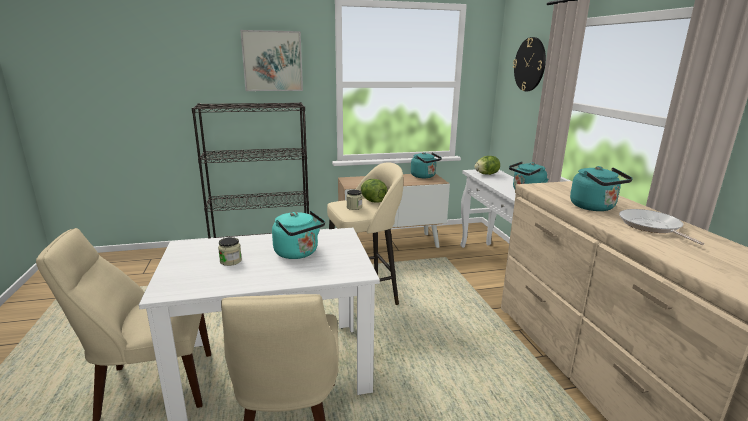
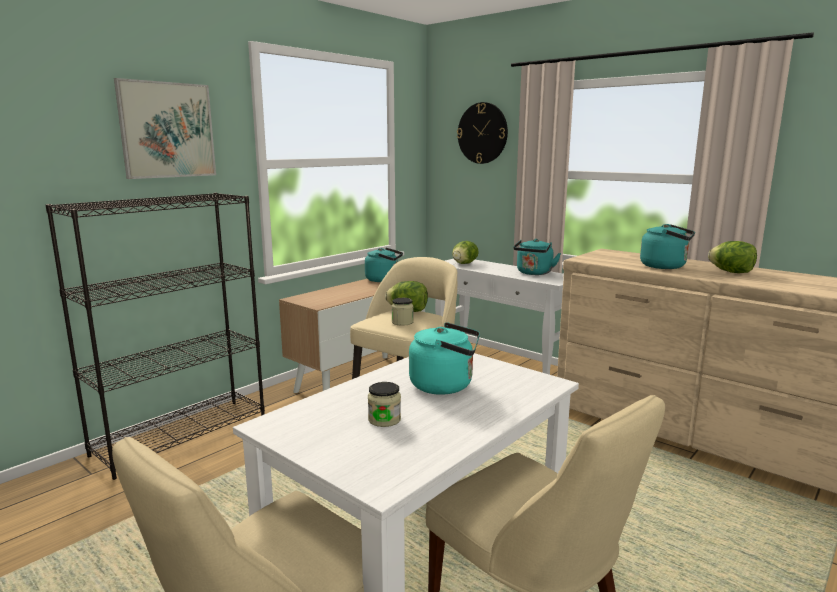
camera: 35 degrees left, 5 degrees down
(651, 226) = (731, 272): frying pan -> lettuce

